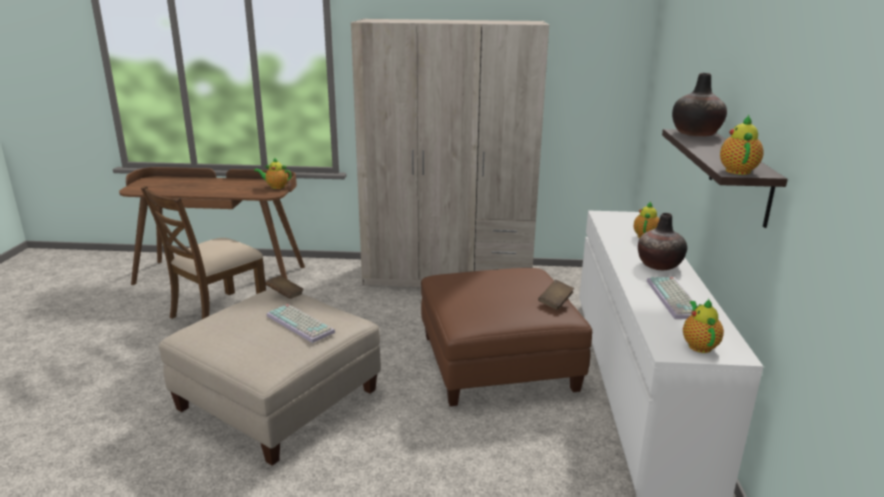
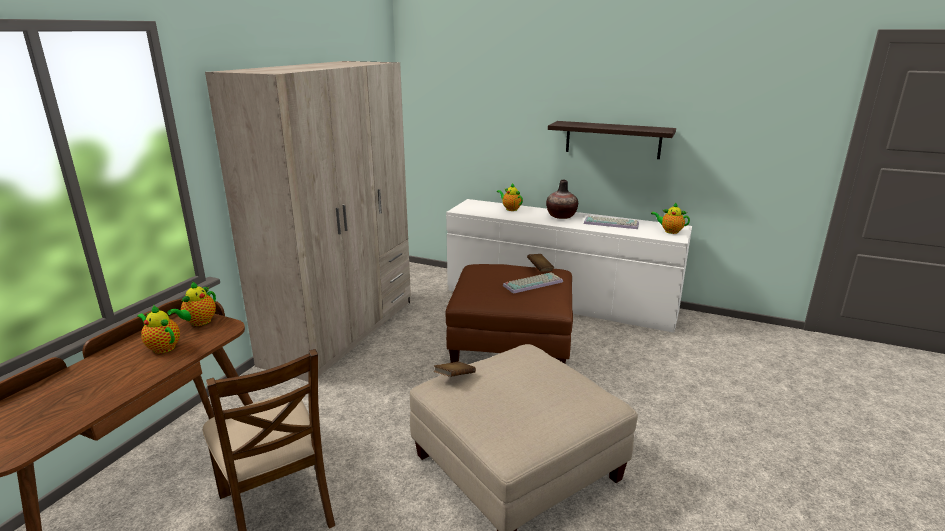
camera: 70 degrees left, 0 degrees up
(301, 323) = (529, 372): keyboard -> keyboard (533, 283)
(695, 134) = (568, 123): vase -> none
(737, 170) = (660, 130): teapot -> teapot (162, 347)

